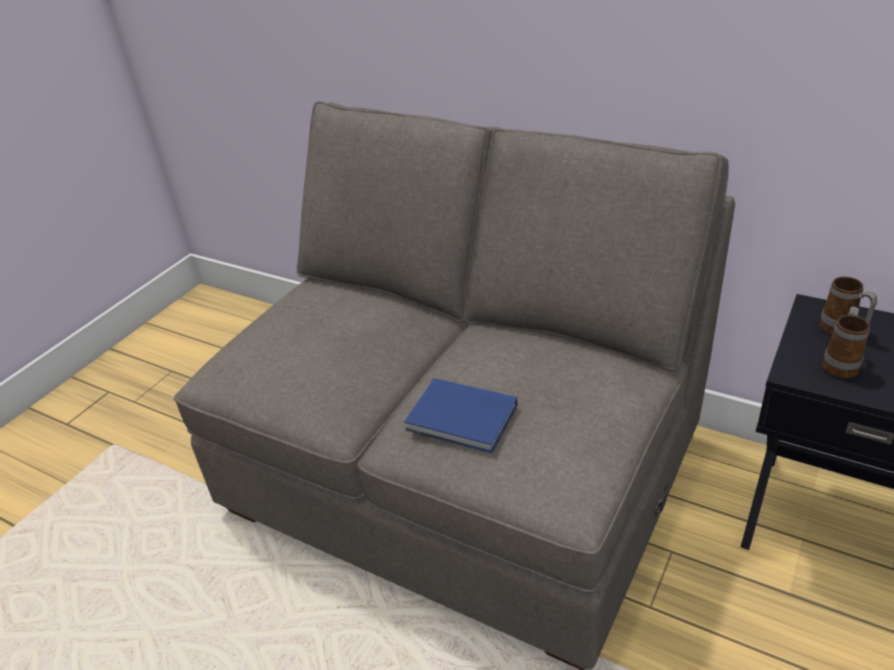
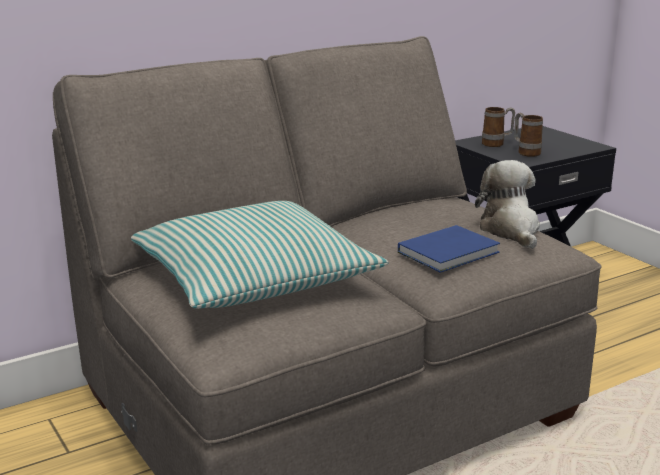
camera: 65 degrees left, 15 degrees down
(329, 334) = (253, 278): none -> pillow
(574, 441) = (511, 230): none -> plush toy

